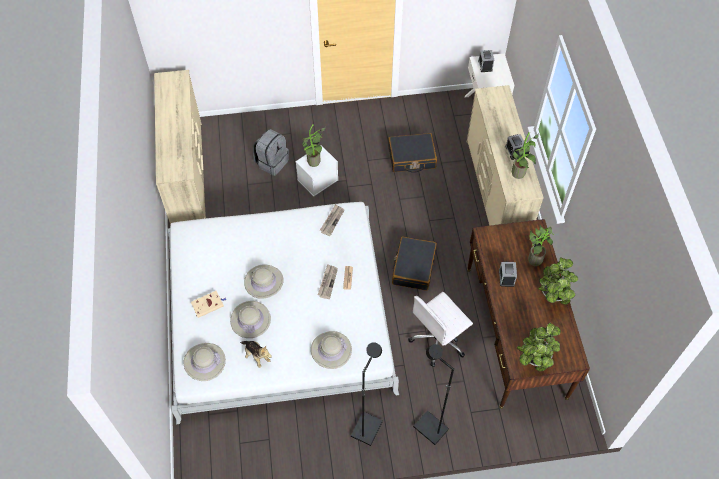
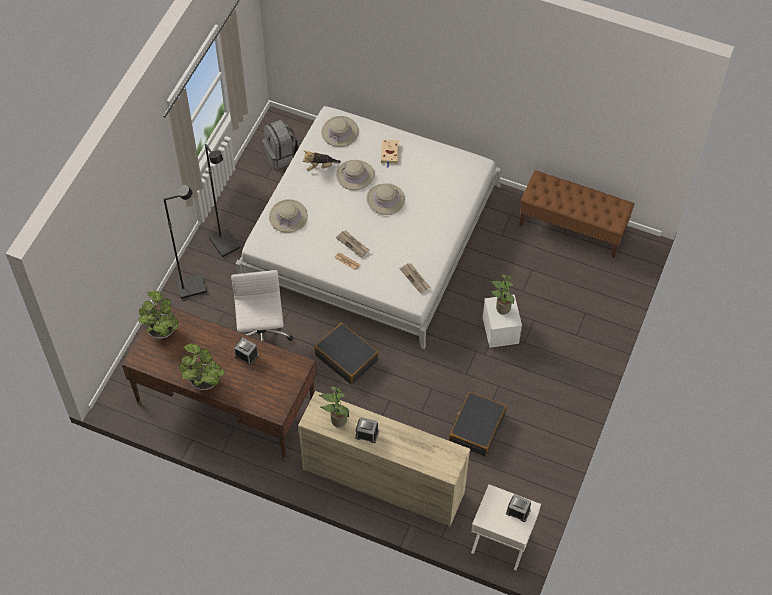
camera: 120 degrees right, 0 degrees up
(188, 175) = (572, 227): beige dresser -> brown bench
(272, 162) = (547, 302): grey backpack -> grey backpack (281, 155)
(533, 258) = (249, 389): potted plant -> none

